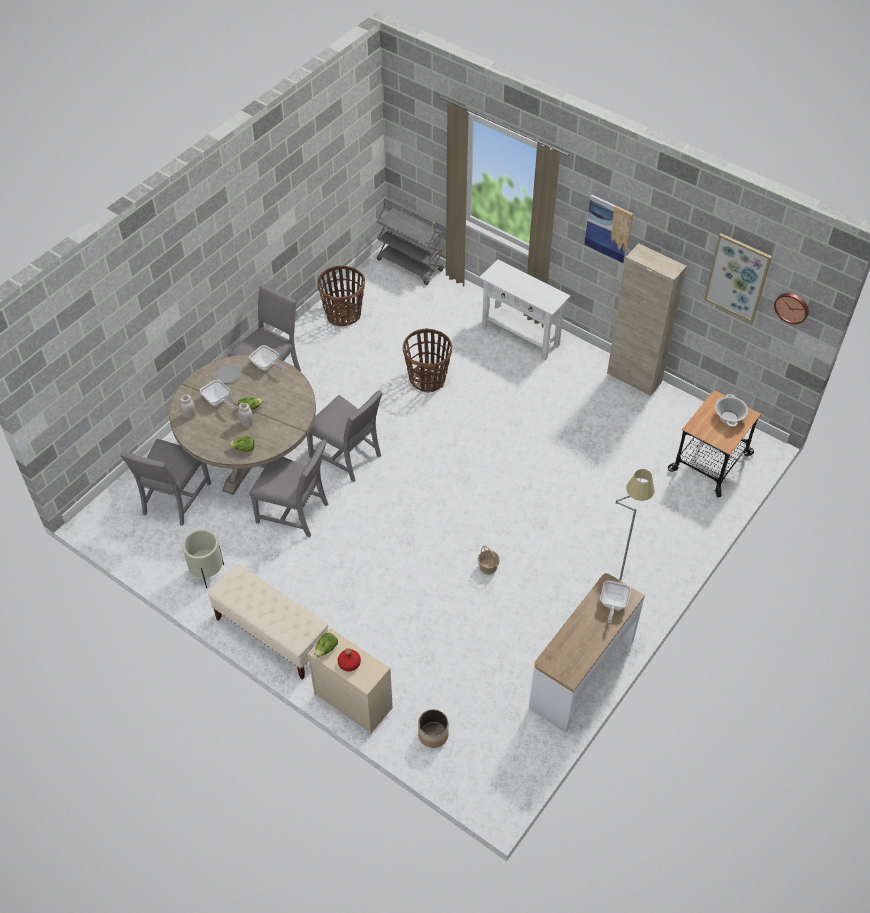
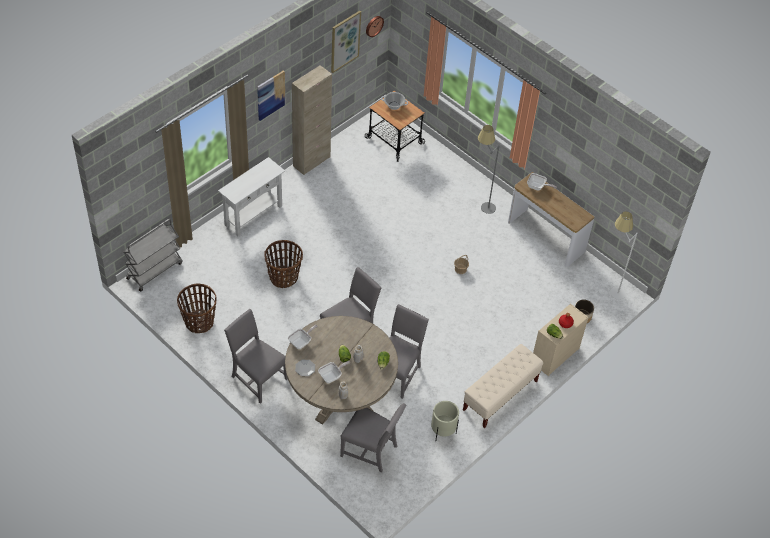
camera: 85 degrees left, 0 degrees up
(495, 775) = (610, 290): none -> white floor lamp

